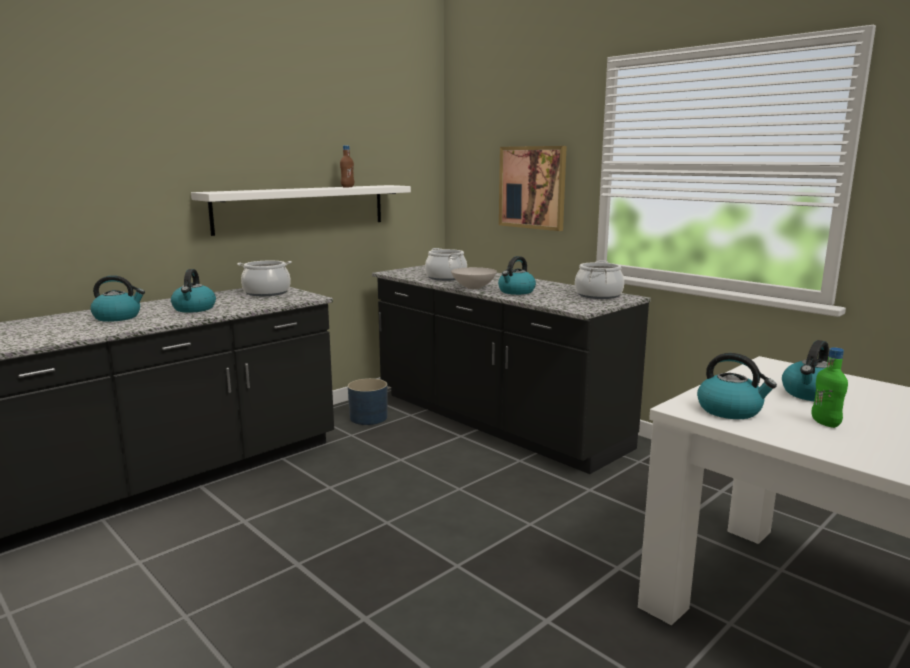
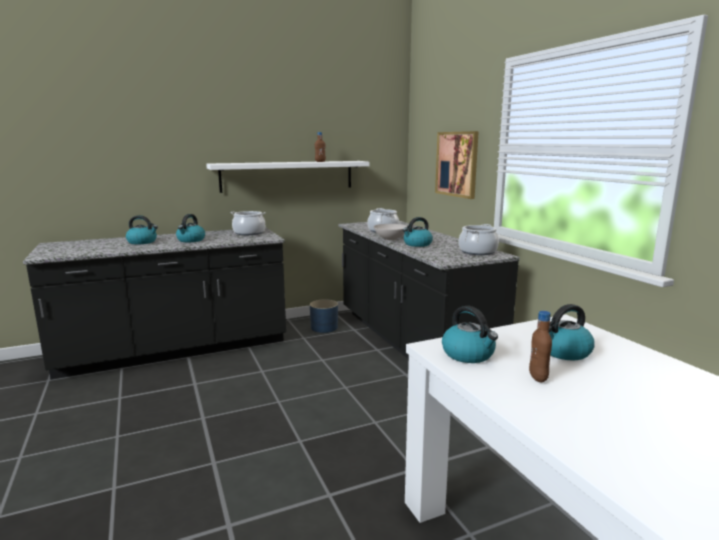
camera: 20 degrees right, 0 degrees up
(825, 423) = (538, 377): green bottle -> brown bottle

